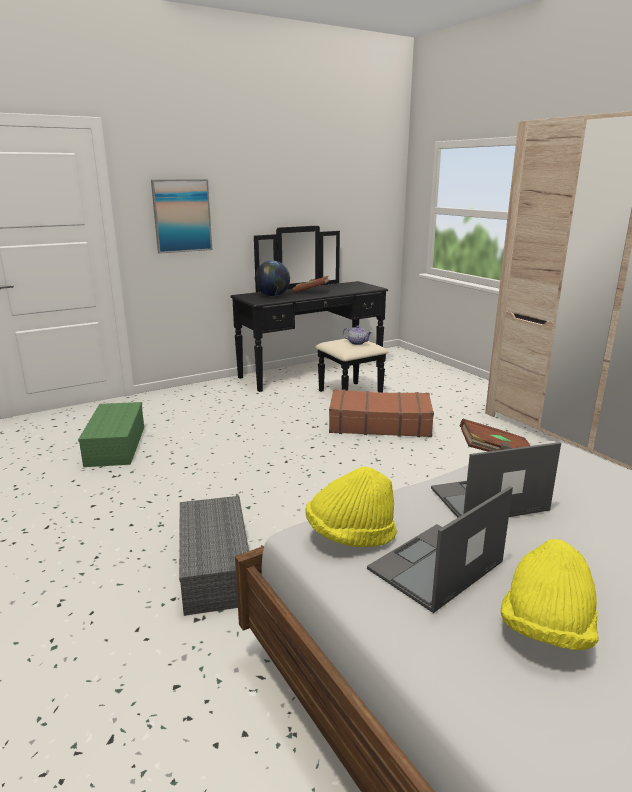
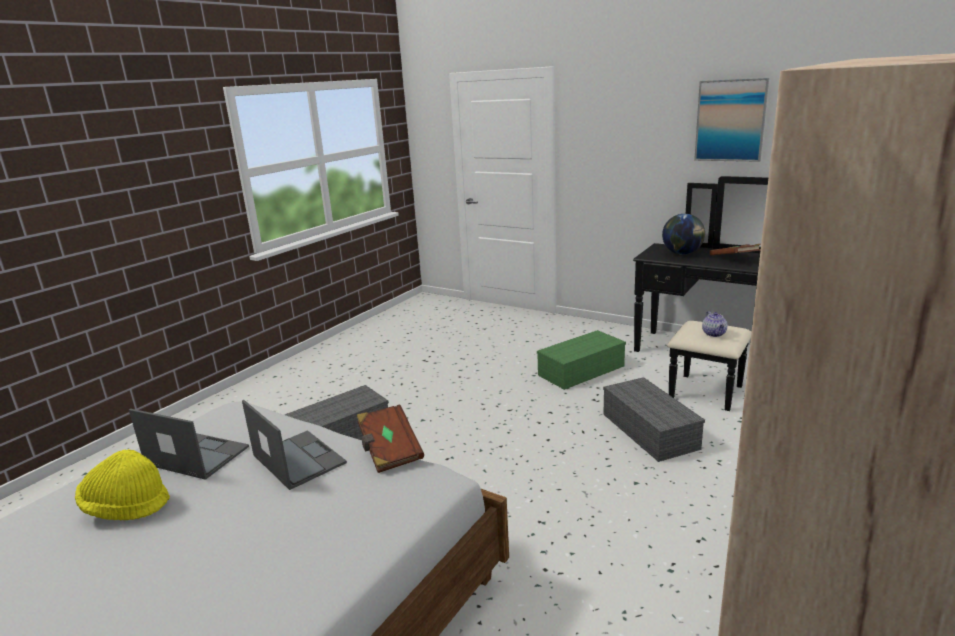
camera: 65 degrees right, 0 degrees up
(115, 445) = (466, 342): green storage box -> green storage box (581, 370)
(182, 216) = (615, 156): picture -> picture (730, 120)
(350, 535) = (229, 419): yellow hat -> none
(379, 424) = (647, 430): brown suitcase -> grey storage box

